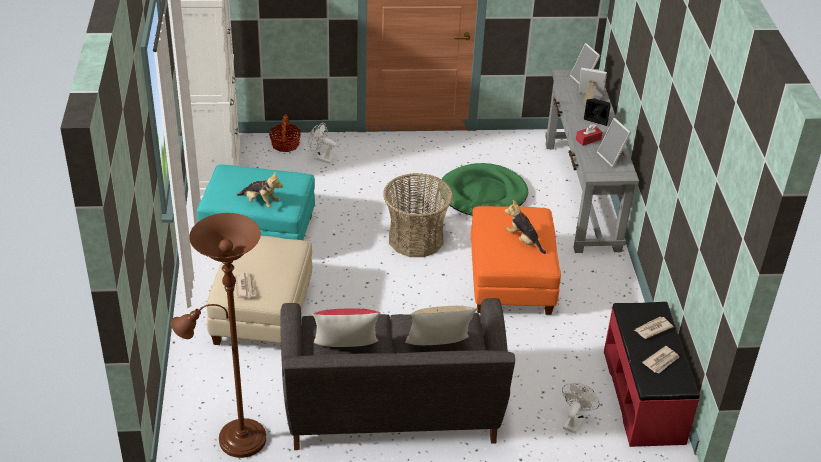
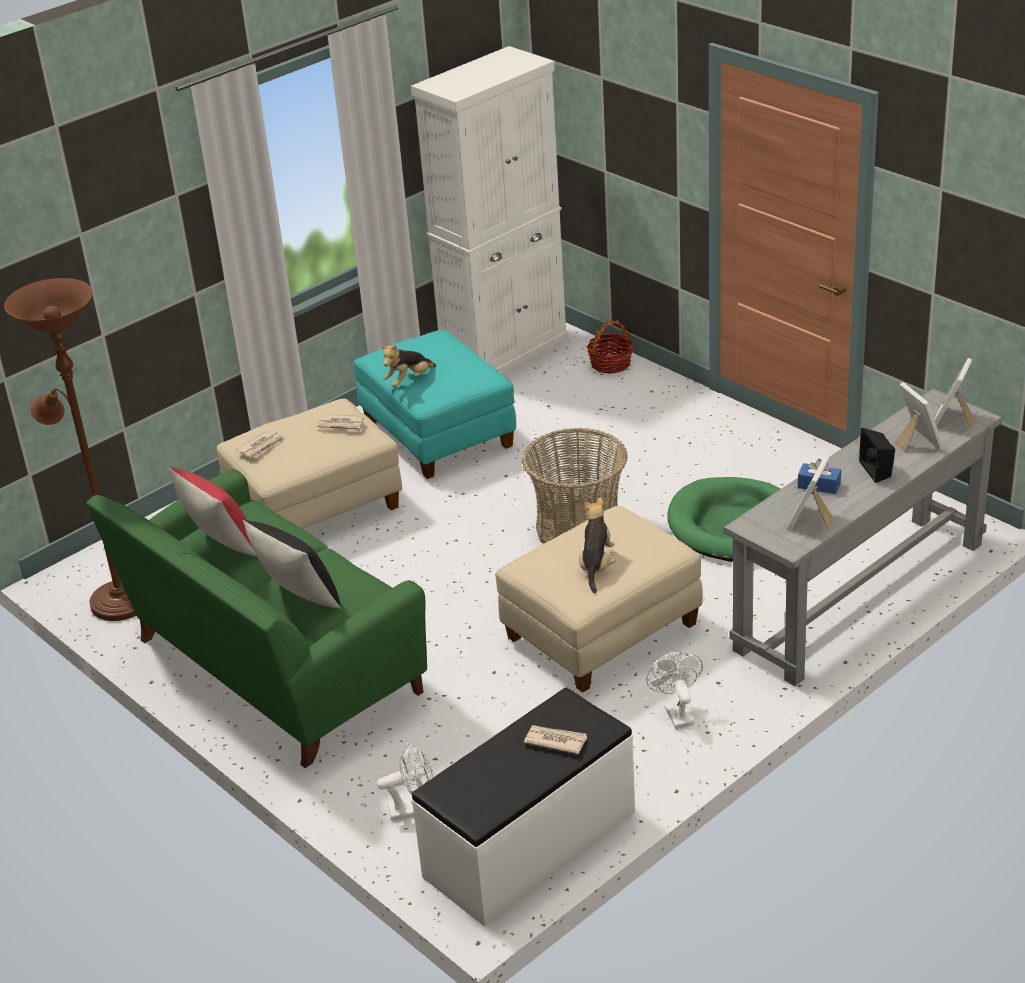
camera: 55 degrees right, 5 degrees down
(260, 202) = (409, 380): plush toy -> plush toy turned 60 degrees clockwise
(321, 158) = (623, 396): white fan -> white fan (676, 712)
(392, 409) = (273, 667): grey sofa -> green sofa
(438, 347) = (298, 599): beige pillow -> black pillow
(511, 282) = (602, 633): orange ottoman -> beige ottoman
(588, 139) = (819, 485): red tissue box -> blue tissue box
(644, 396) = (531, 845): red bench -> white bench
(661, 361) = (499, 777): newspaper -> newspaper (341, 425)

